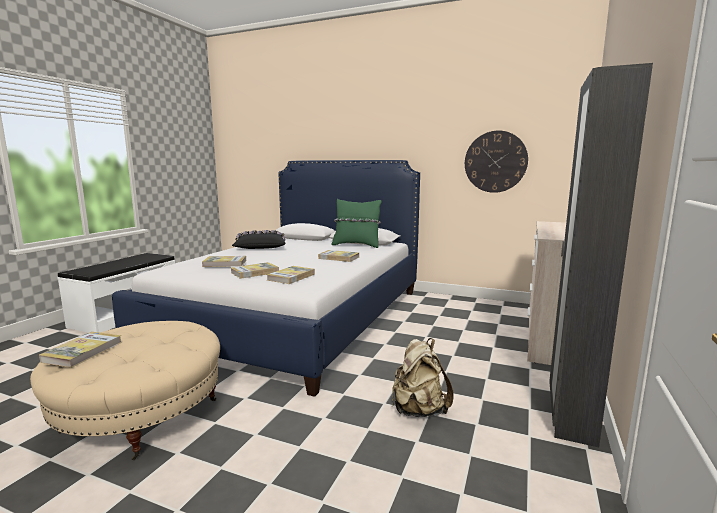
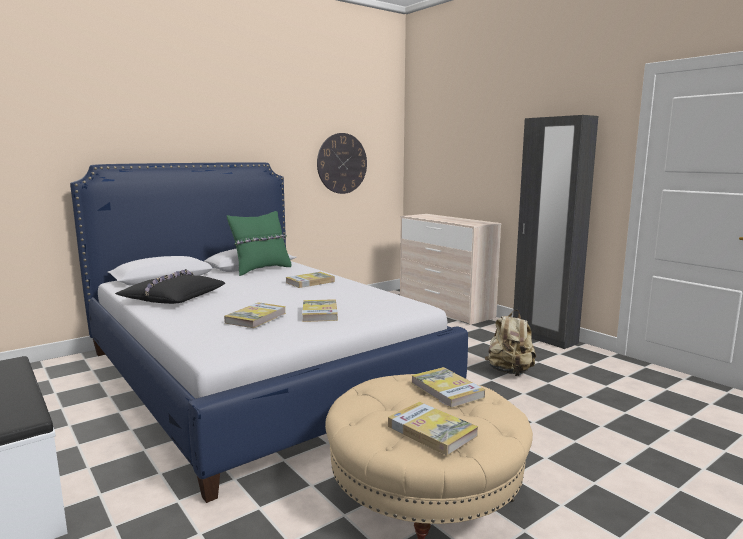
camera: 60 degrees left, 0 degrees up
(291, 277) = (365, 304): book -> book (447, 390)

